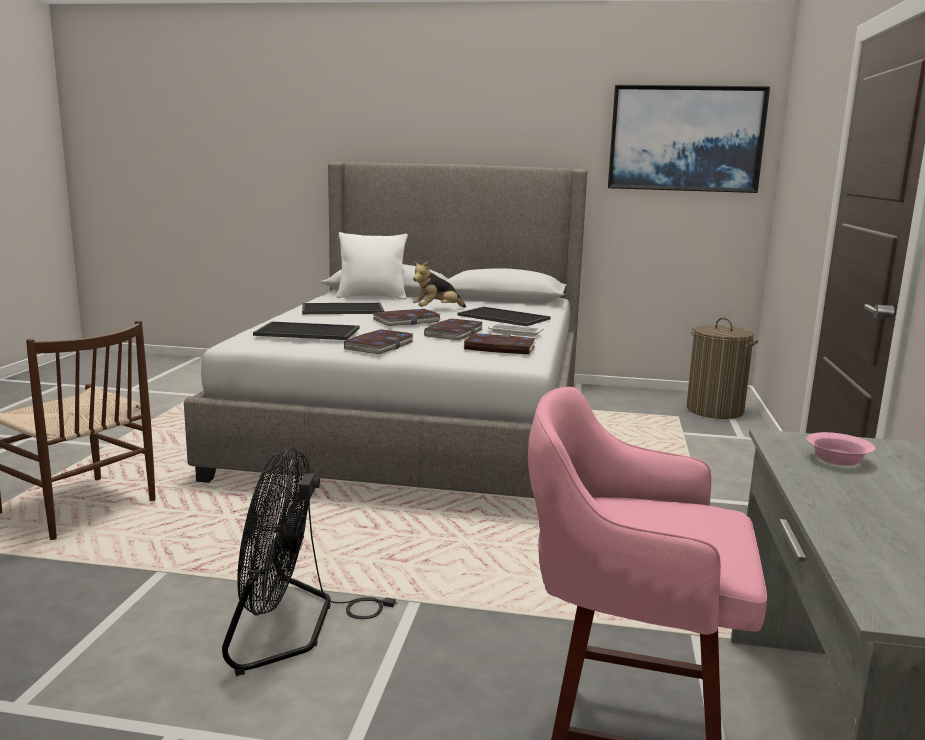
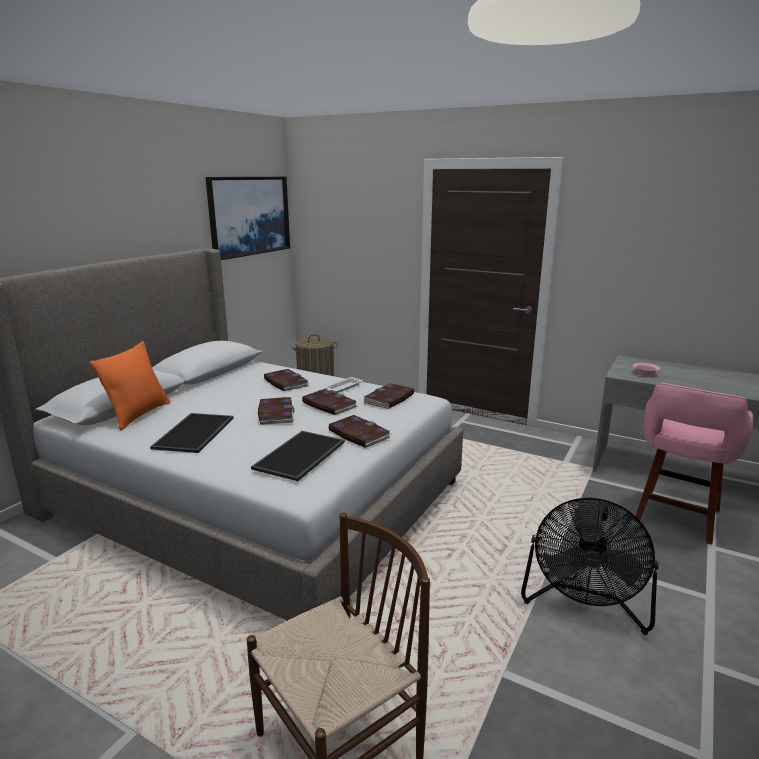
camera: 70 degrees left, 5 degrees up
(372, 297) = (138, 414): white pillow -> orange pillow
(437, 310) = (232, 398): plush toy -> none
(502, 317) = (285, 382): tray -> book

